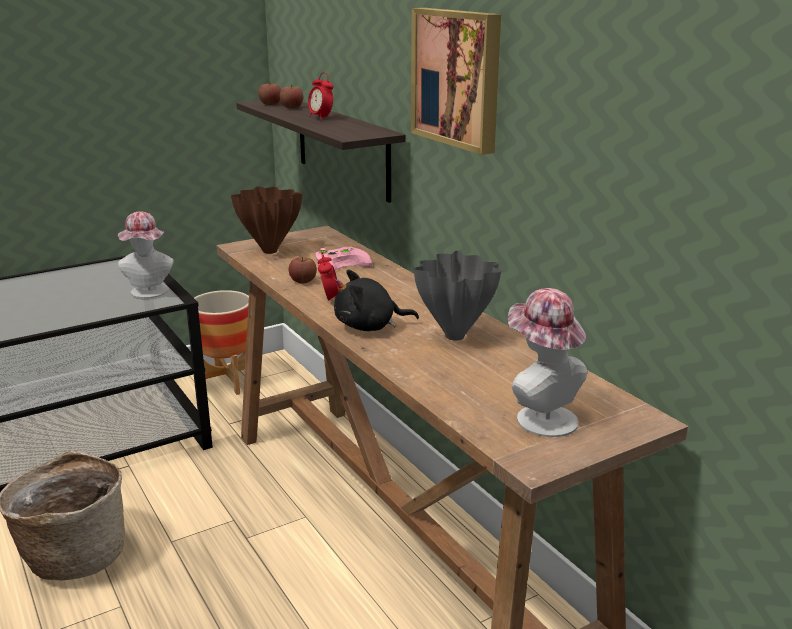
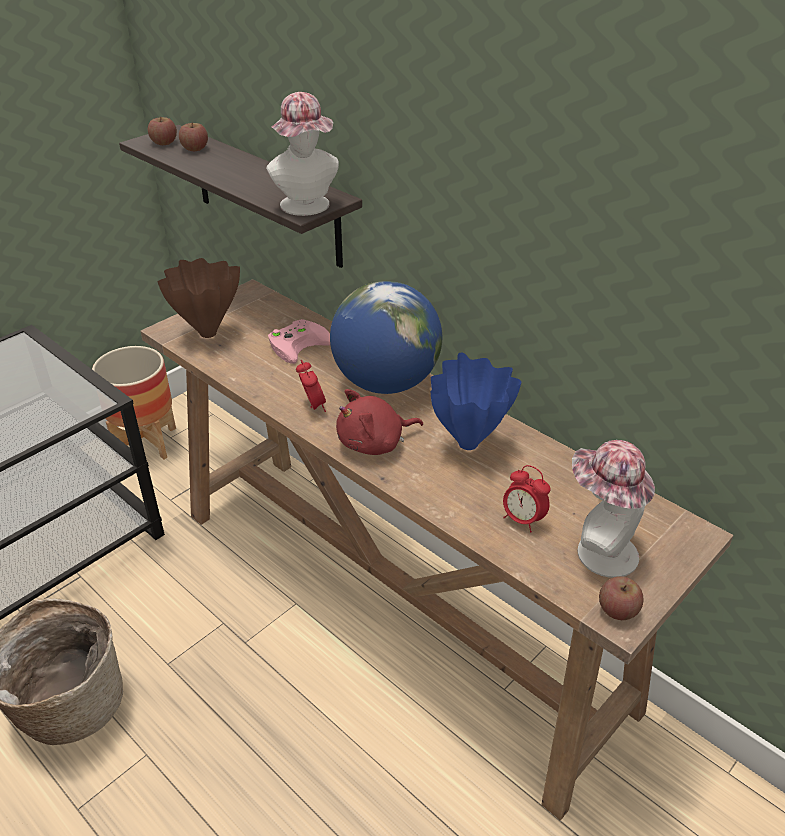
camera: 15 degrees left, 15 degrees up
(149, 293) = (68, 394): hat -> hat (307, 207)
(303, 281) = (269, 379): apple -> apple (618, 610)
(321, 118) = (245, 172): alarm clock -> alarm clock (522, 520)
(369, 326) = (374, 443): black plush toy -> red plush toy
(403, 293) = (386, 383): none -> globe
(455, 337) = (468, 445): grey vase -> blue vase
(458, 78) = (440, 153): picture -> none

